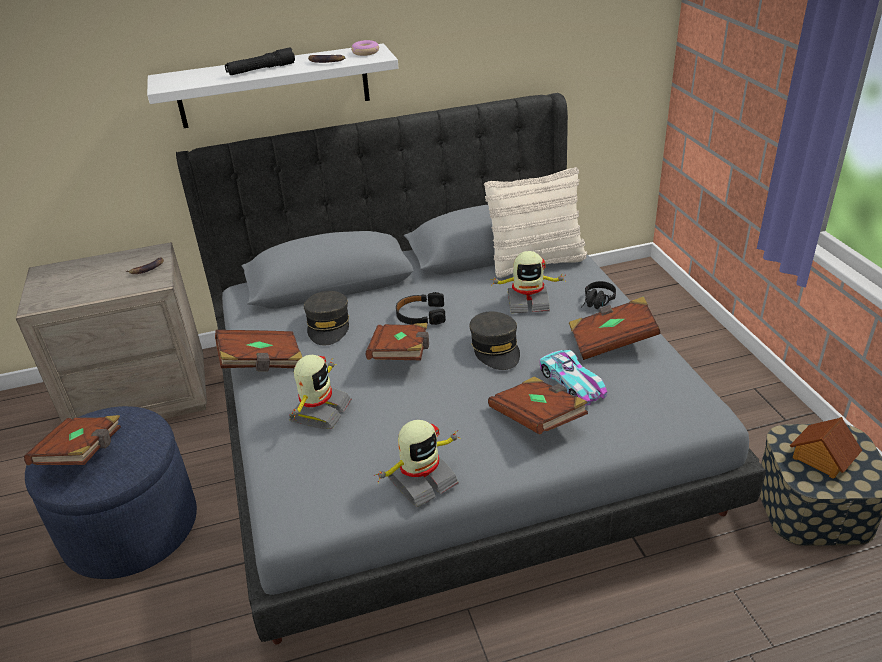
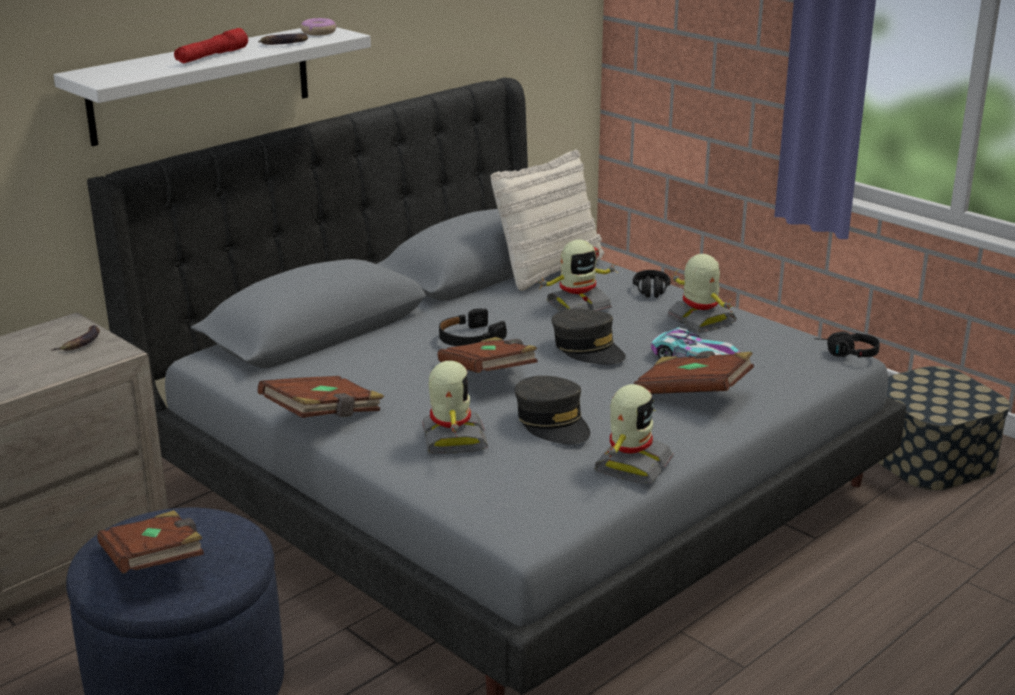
camera: 30 degrees left, 10 degrees down
(261, 70) = (212, 56): black flashlight -> red flashlight
(328, 326) = (366, 368): grey cap -> grey cap (552, 423)
(611, 342) = (700, 321): brown book -> toy robot
(710, 412) = (845, 354): none -> black headphones
(821, 458) = (933, 395): toy house -> none

